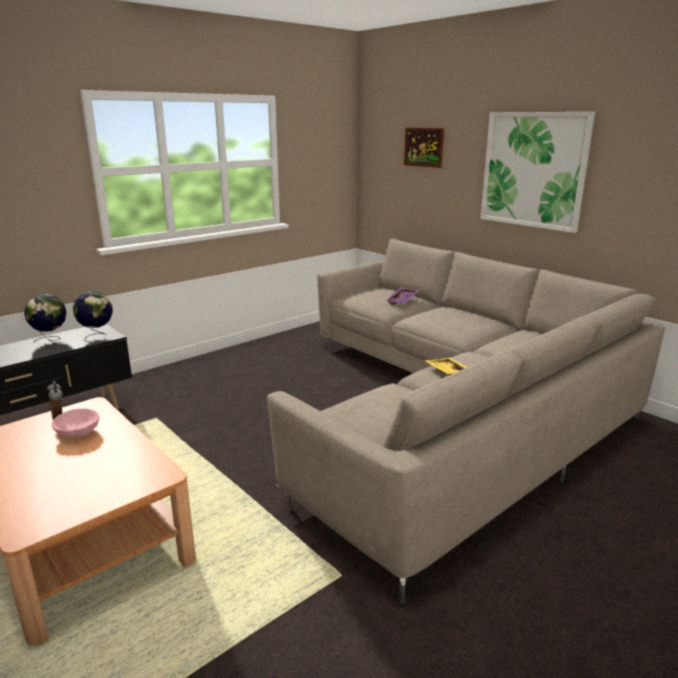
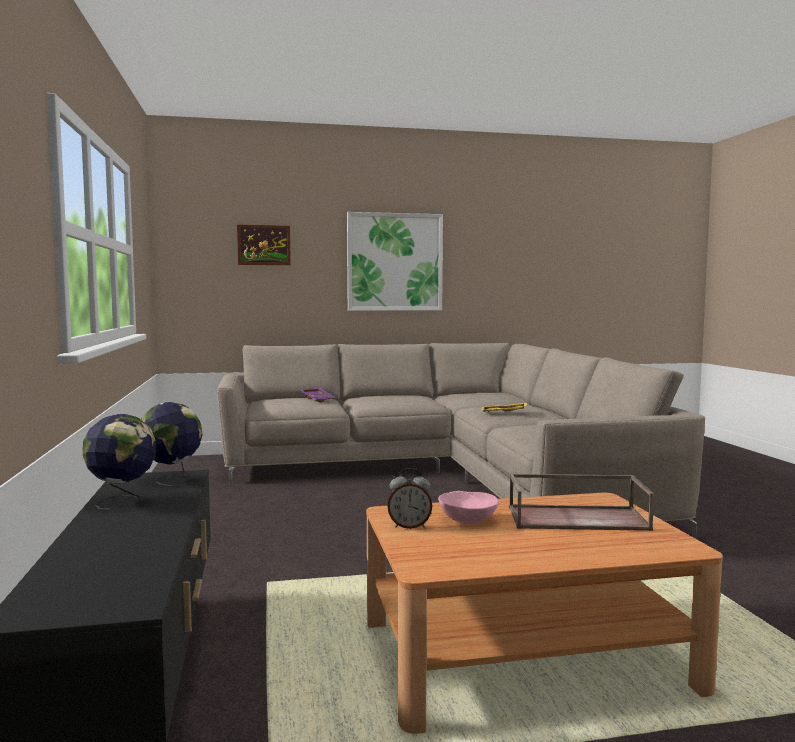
camera: 60 degrees left, 15 degrees down
(98, 473) = (578, 517): none -> brown tray

